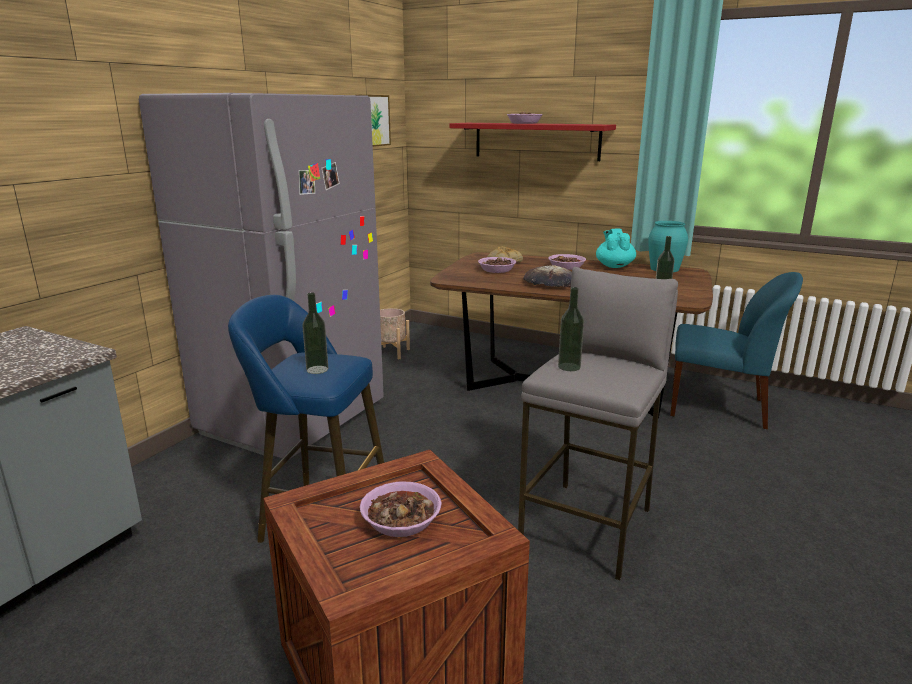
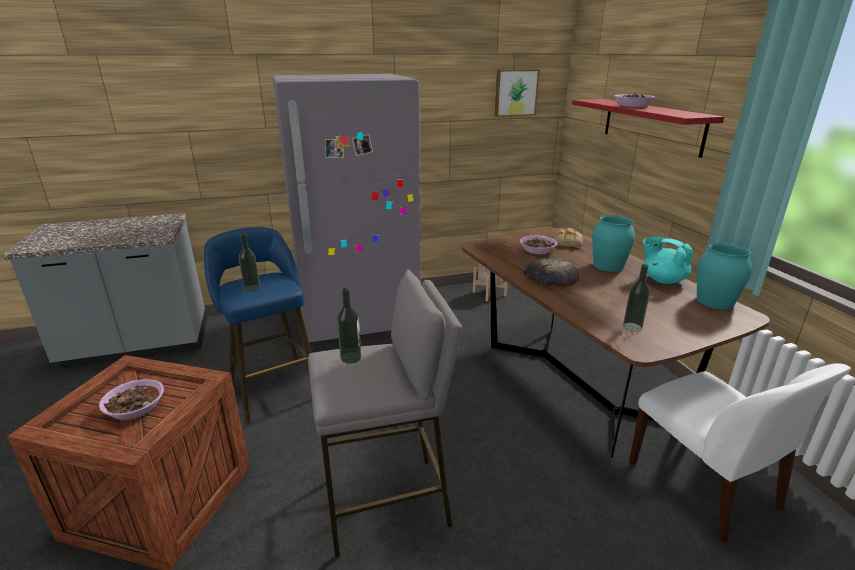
camera: 45 degrees right, 5 degrees up
(566, 267) = (608, 266): bowl -> turquoise vase
(614, 266) = (662, 280): turquoise teapot -> turquoise teapot turned 90 degrees counterclockwise
(719, 408) = (705, 487): blue chair -> white chair

